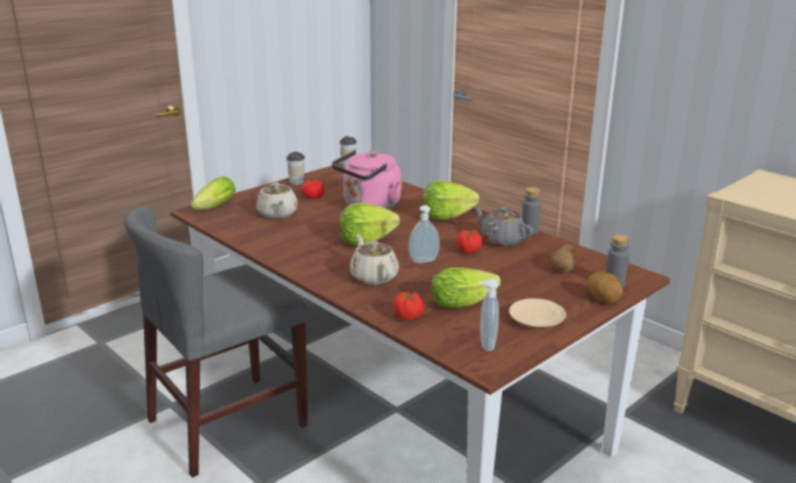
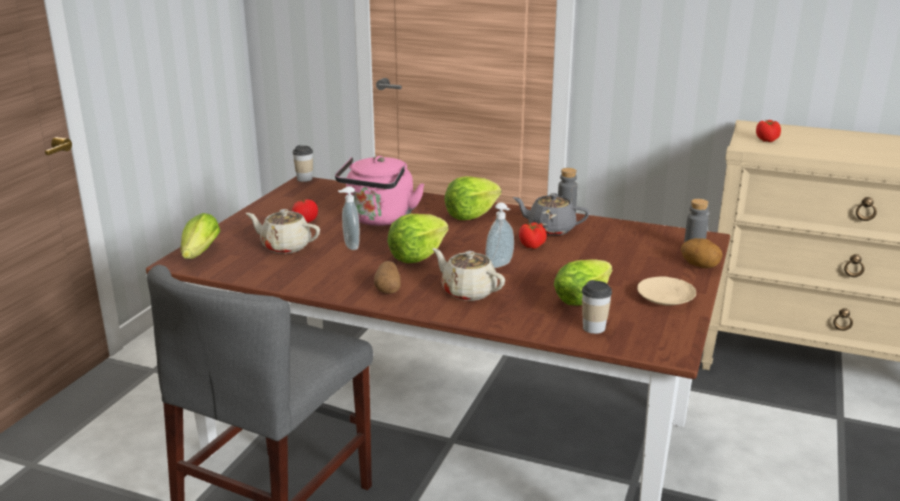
camera: 25 degrees left, 0 degrees up
(277, 214) = (285, 246): beige teapot -> beige teapot turned 150 degrees clockwise
(296, 182) = (266, 207): cup -> cup (594, 328)
(409, 317) = (549, 324): tomato -> tomato (767, 140)
(485, 345) = (648, 332): soap dispenser -> soap dispenser (350, 246)
(564, 268) = (635, 244): potato -> potato (388, 289)

